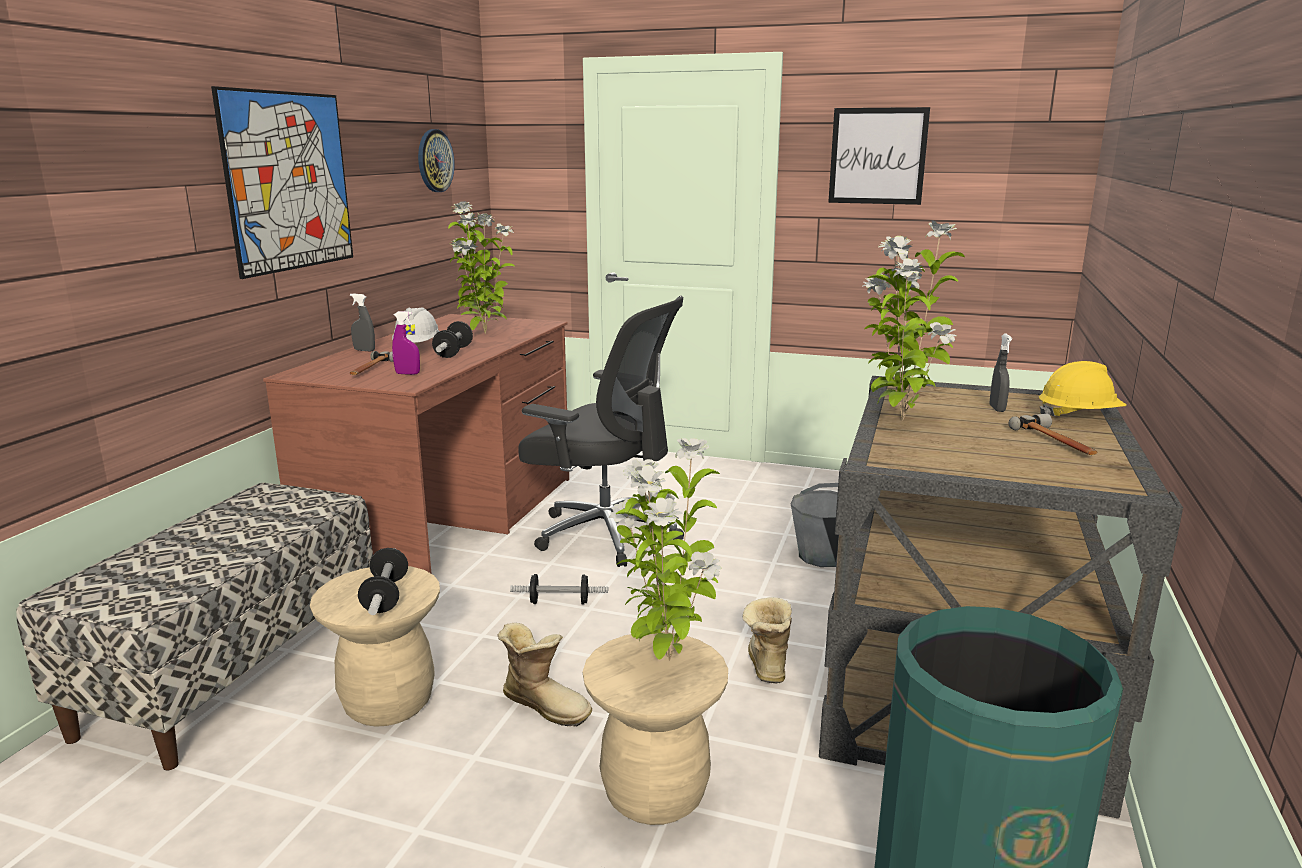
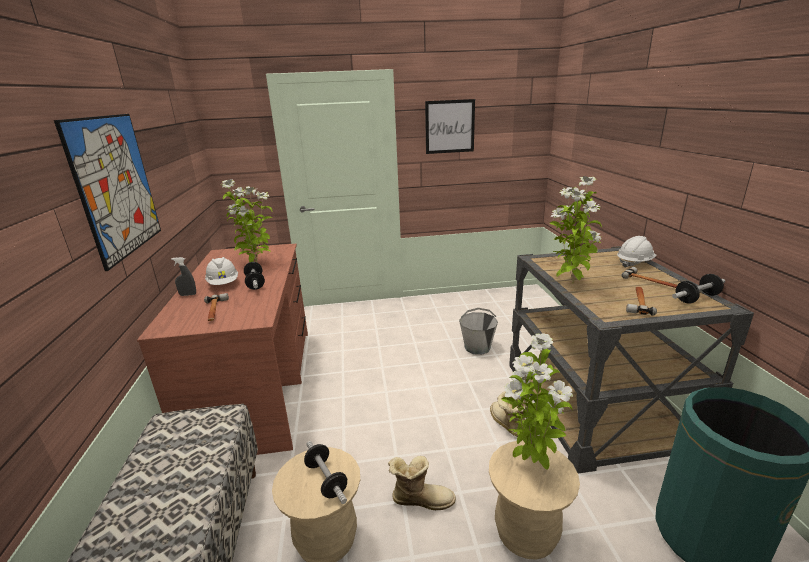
camera: 25 degrees left, 5 degrees up
(407, 374) = (246, 309): purple spray bottle -> none
(434, 161) = (183, 150): wall clock -> none
(559, 602) = (370, 422): dumbbell -> dumbbell (696, 298)
(603, 535) = (358, 368): office chair -> none
(975, 457) = (638, 302): none -> hammer
(997, 409) = (598, 266): grey spray bottle -> none
(1078, 416) = (634, 263): yellow hard hat -> white hard hat

